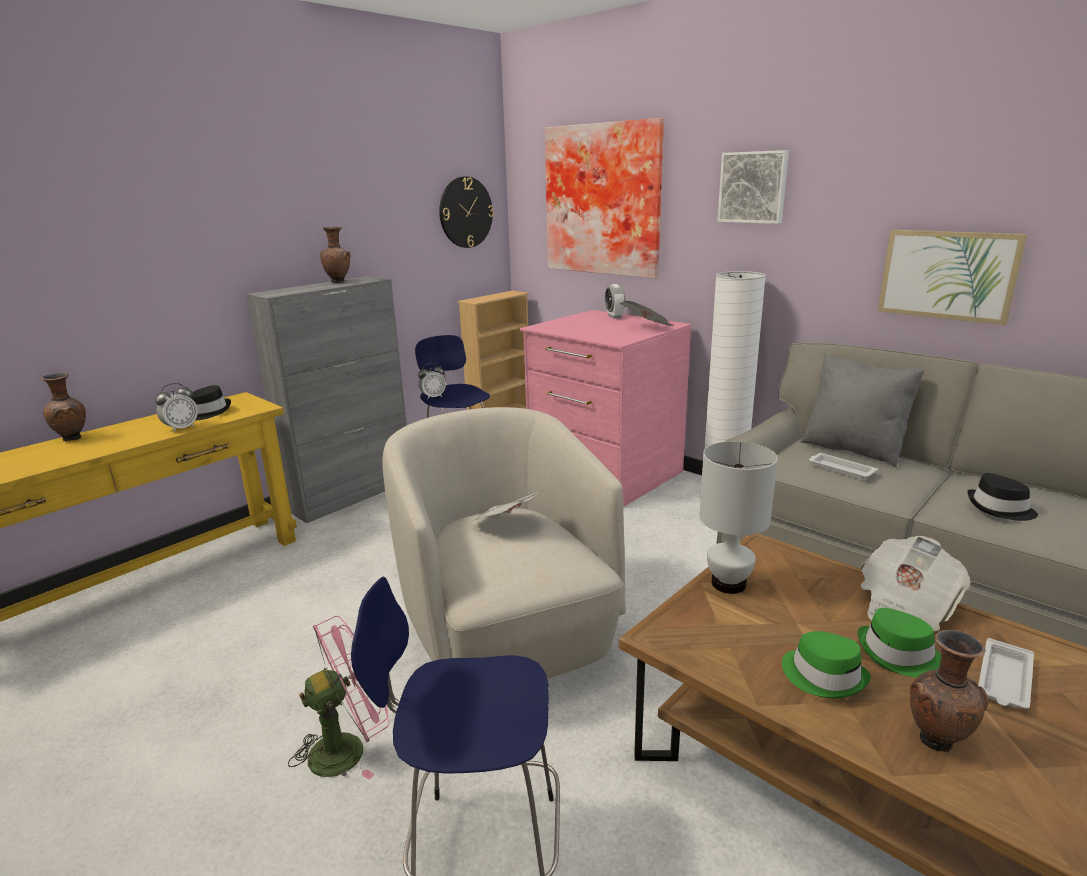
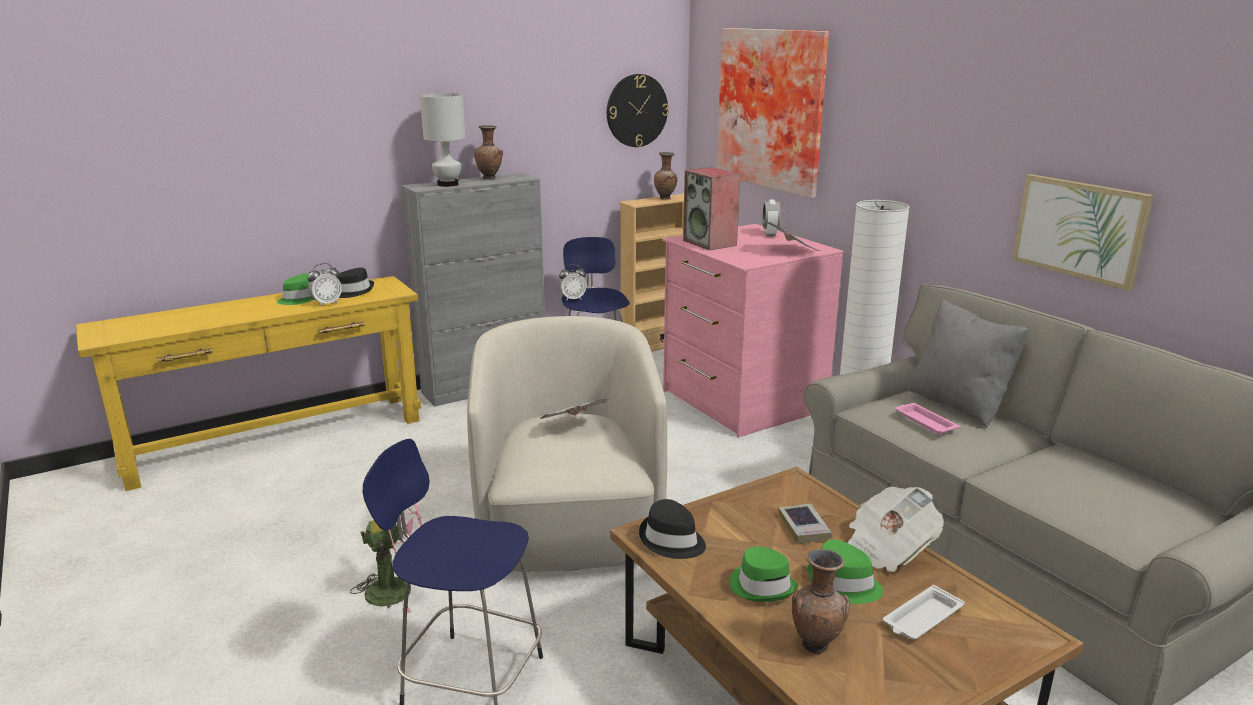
camera: 15 degrees right, 0 degrees up
(73, 439) = (242, 302): brown vase -> brown vase (665, 198)
(146, 426) = (300, 298): none -> green hat
(569, 328) = (710, 243): none -> speaker
(727, 583) = (736, 505): white table lamp -> white table lamp (447, 184)
(753, 187) = (907, 113): picture -> none
(810, 596) = (804, 527): none -> book
(840, 469) = (924, 422): white tray -> pink tray
(1000, 508) = (1056, 482): black hat -> black hat (672, 541)

